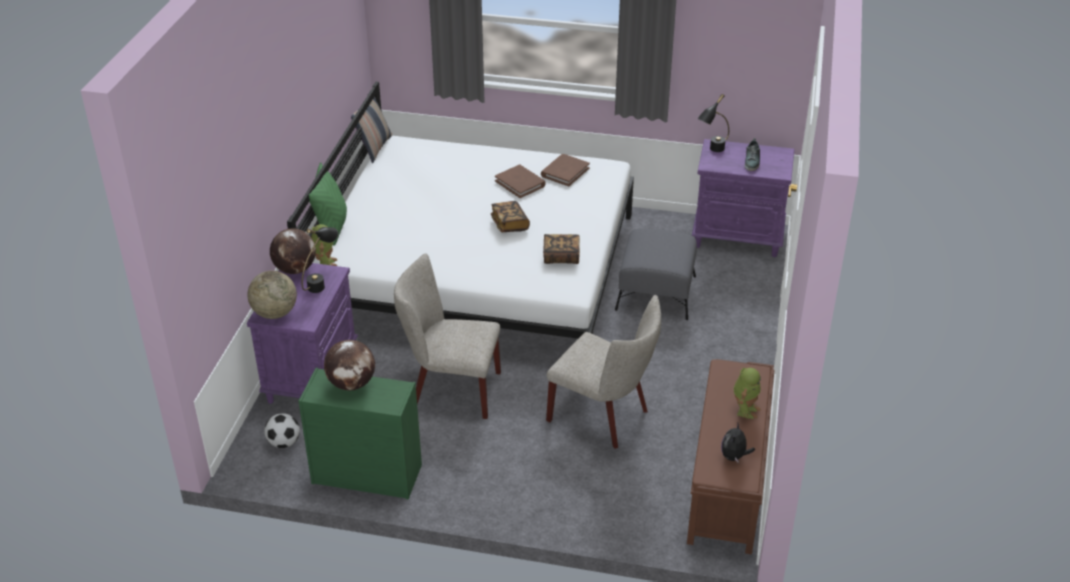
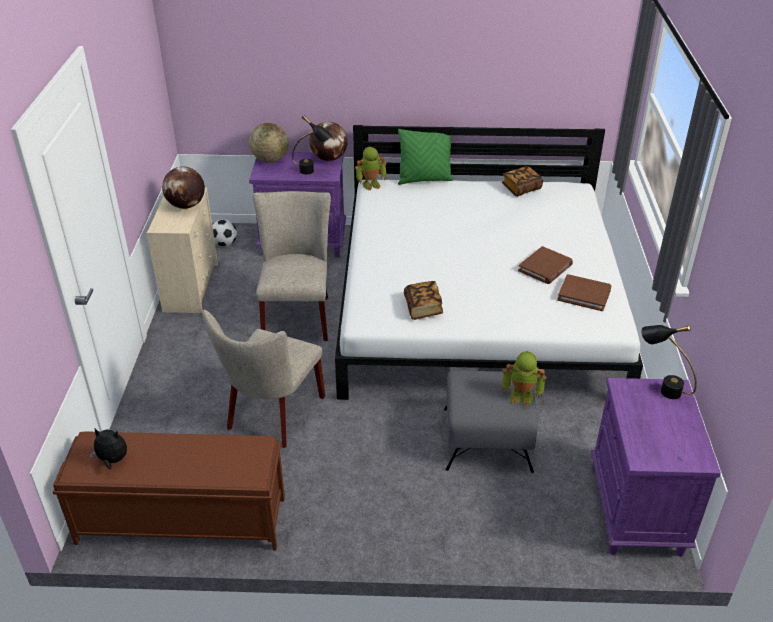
camera: 80 degrees right, 0 degrees up
(365, 474) = (191, 287): green dresser -> beige dresser
(374, 148) = (561, 180): pillow -> none
(509, 224) = (468, 270): book -> book (521, 188)
(745, 409) = (188, 466): toy robot -> toy robot (522, 395)
(752, 161) = (656, 427): shoe -> none

